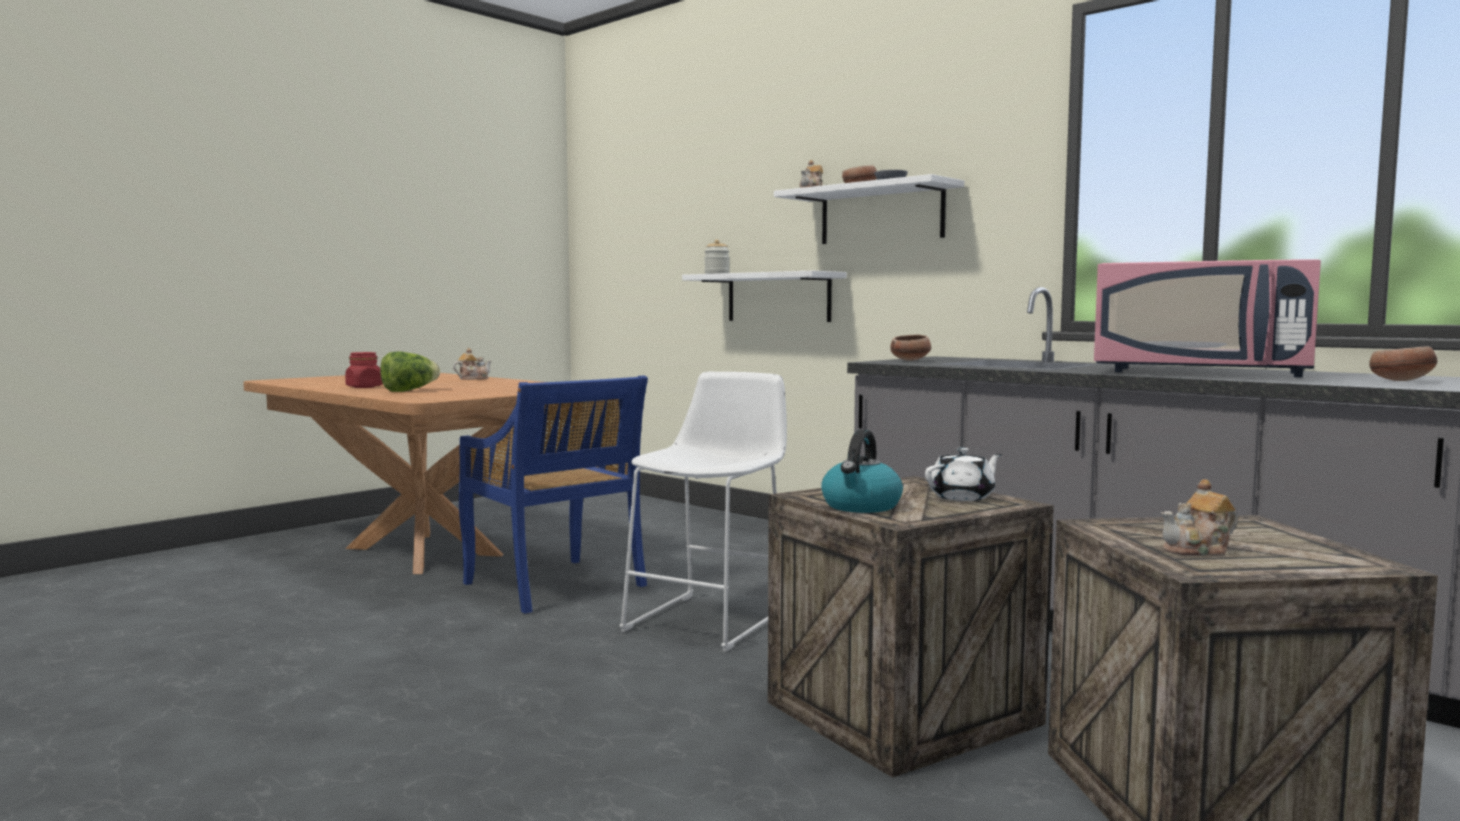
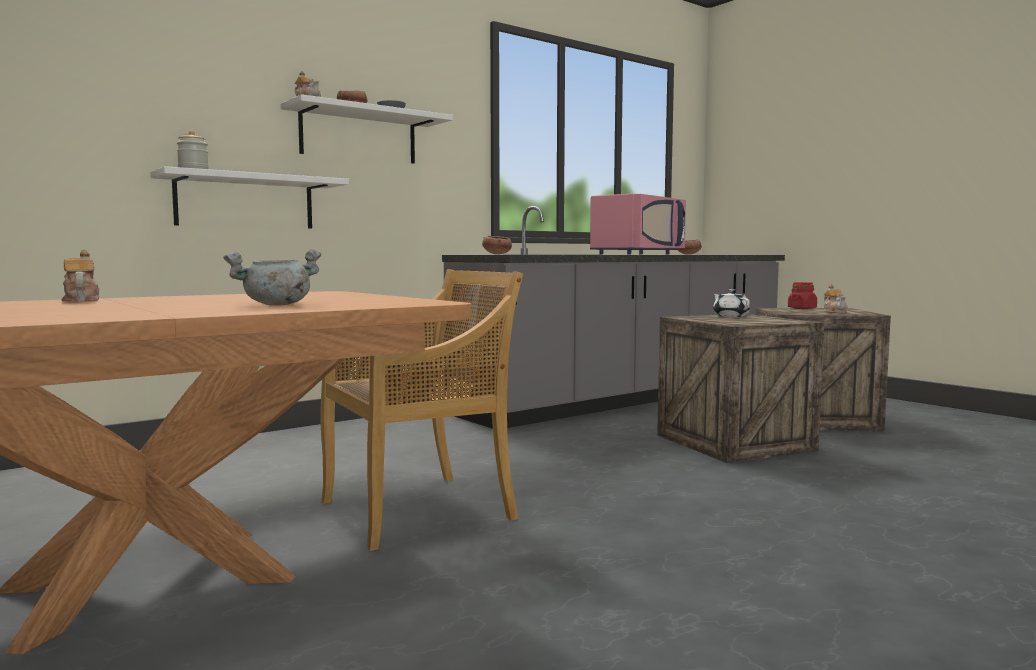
camera: 80 degrees left, 0 degrees up
(364, 387) = (154, 311): red jar -> red jar (802, 308)
(409, 391) = (276, 305): lettuce -> grey cooking pot
(555, 586) = (420, 509): blue chair -> beige chair
(712, 619) = (556, 465): white stool -> none
(861, 506) = (765, 322): kettle -> none

